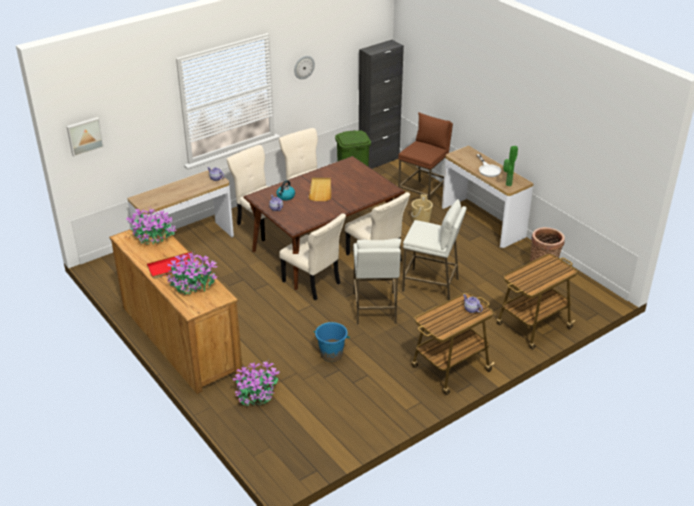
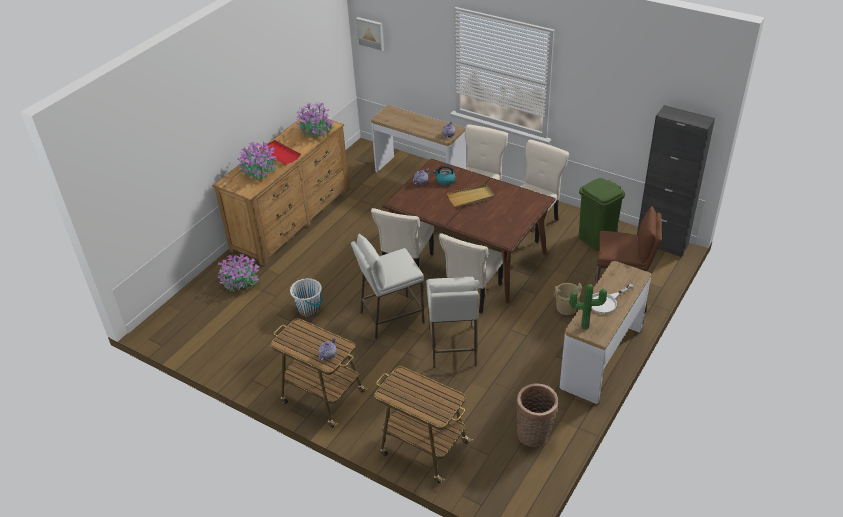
camera: 70 degrees right, 5 degrees up
(303, 67) = (591, 87): wall clock -> none
(331, 354) = (309, 309): blue bucket -> white bucket

